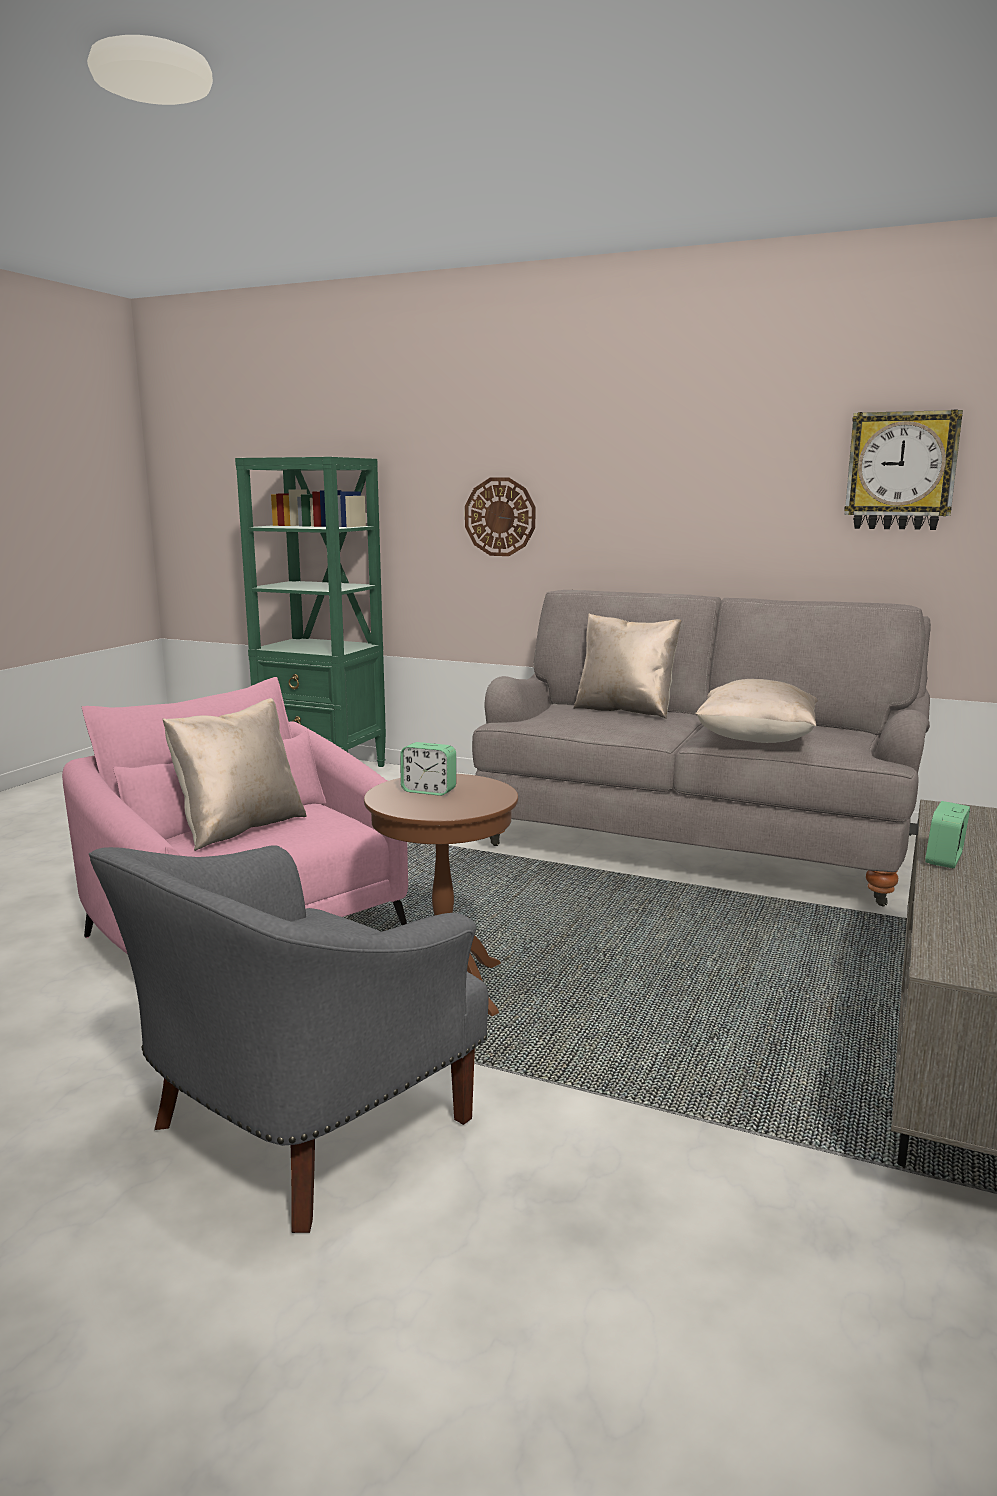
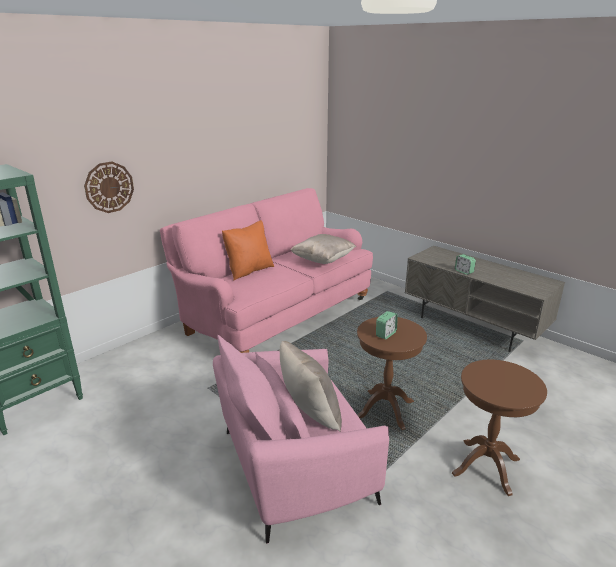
camera: 70 degrees left, 10 degrees up
(298, 1129) = (486, 466): grey armchair -> brown side table
(625, 710) = (249, 271): beige pillow -> orange pillow
(695, 841) = (275, 314): grey sofa -> pink sofa
(901, 471) = (282, 132): wall clock -> none

